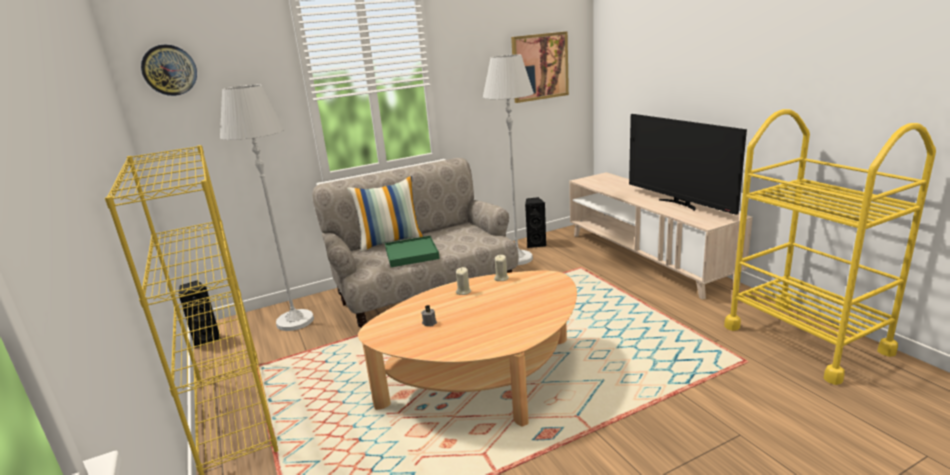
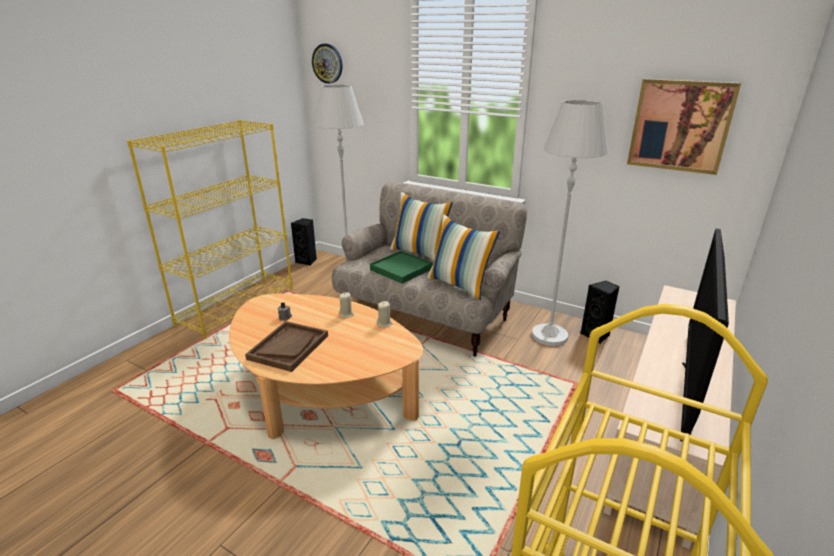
camera: 55 degrees right, 5 degrees up
(474, 238) = (460, 285): none -> pillow
(490, 328) = (288, 347): none -> brown tray

